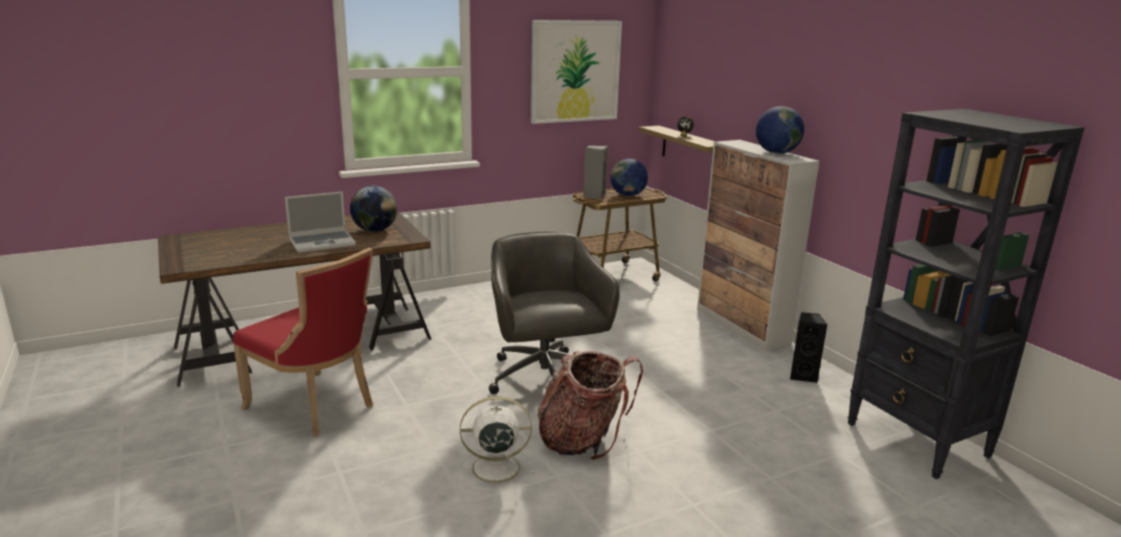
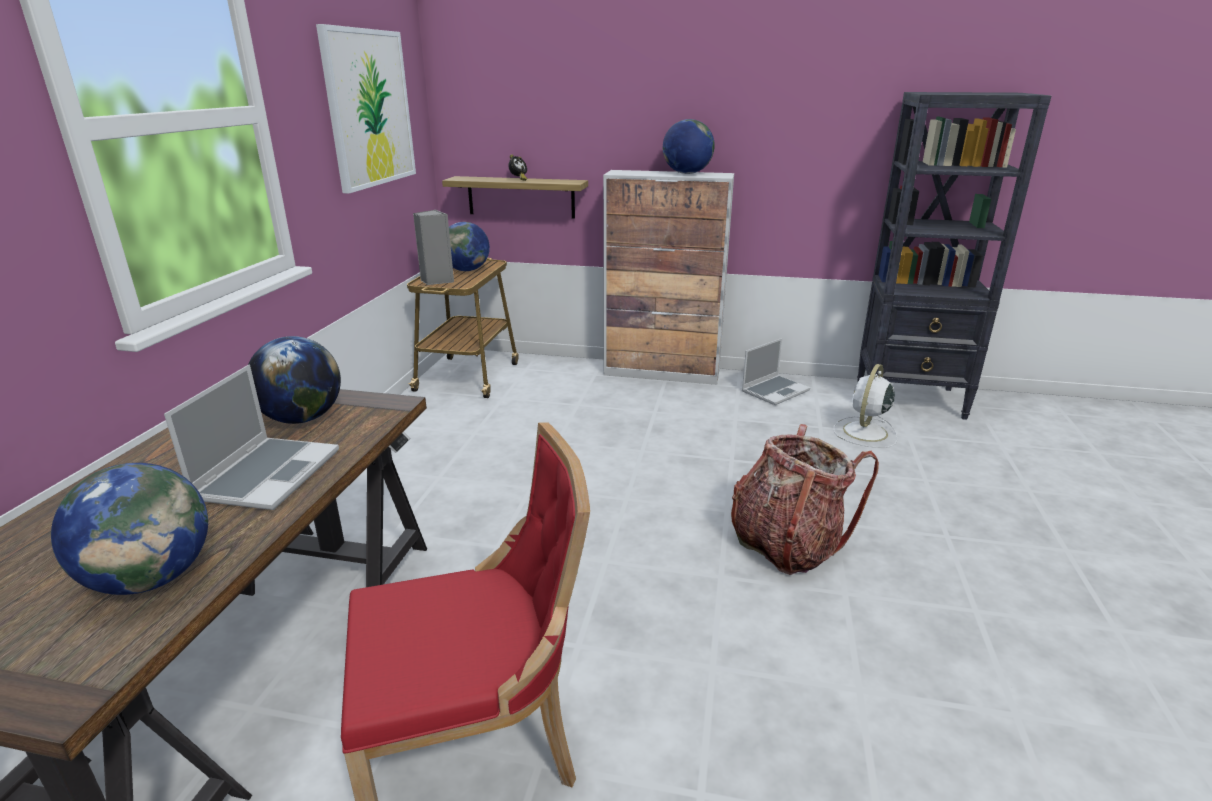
camera: 50 degrees left, 5 degrees up
(239, 254) = (152, 578): none -> globe
(493, 468) = (798, 633): white fan -> white fan (864, 432)
(545, 380) = (637, 512): grey office chair -> none
(802, 375) = (775, 391): black speaker -> laptop

